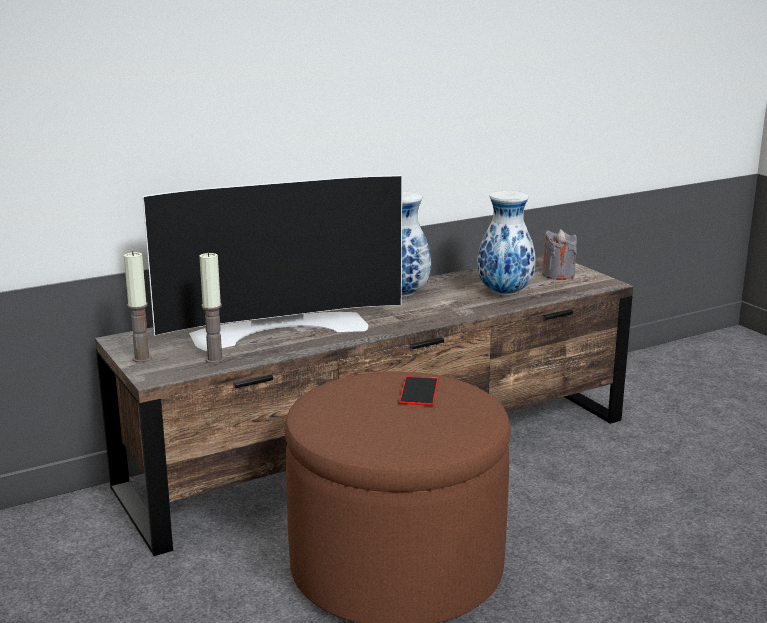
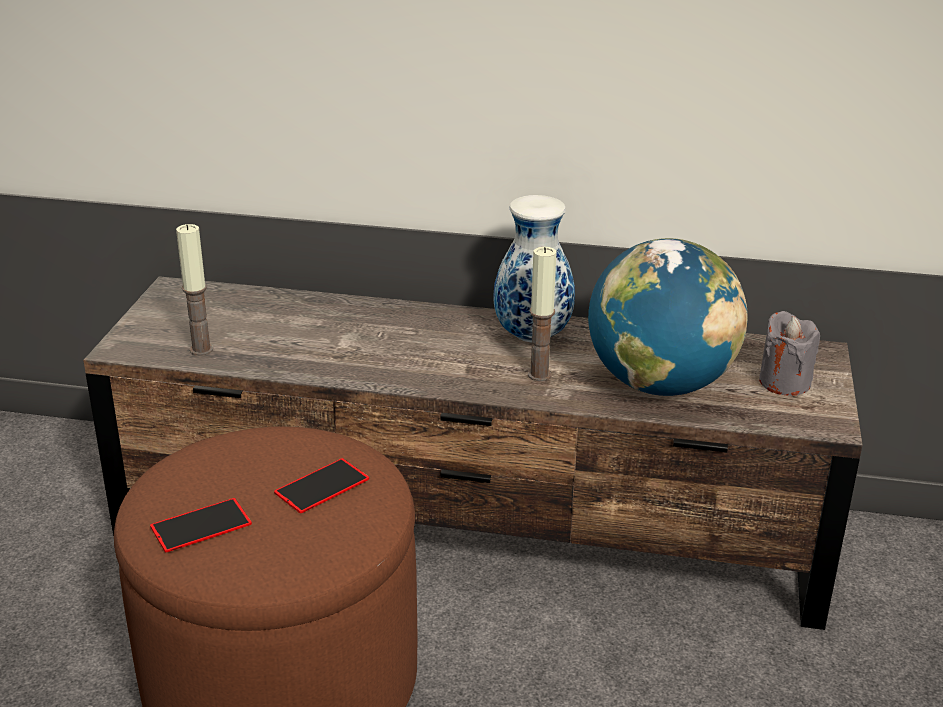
camera: 40 degrees right, 10 degrees up
(142, 358) = (148, 320): candle -> candle (539, 375)
(280, 327) = (329, 331): television -> none
(389, 431) = (201, 525): none -> phone
(505, 292) = (660, 384): vase -> globe

